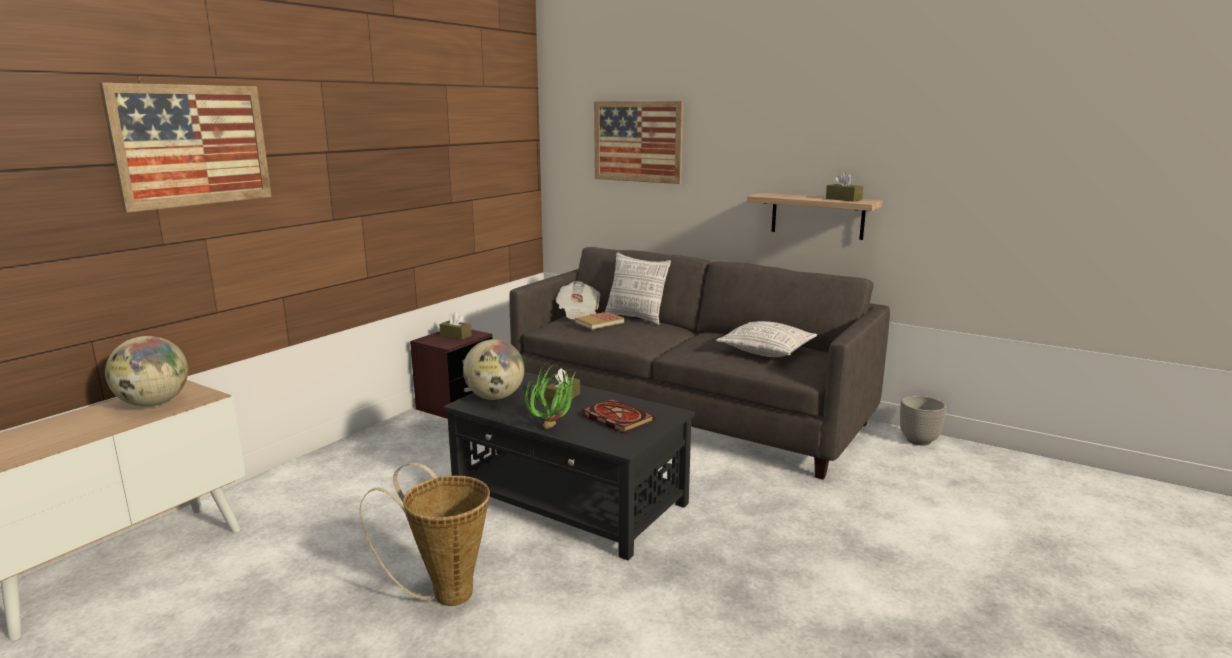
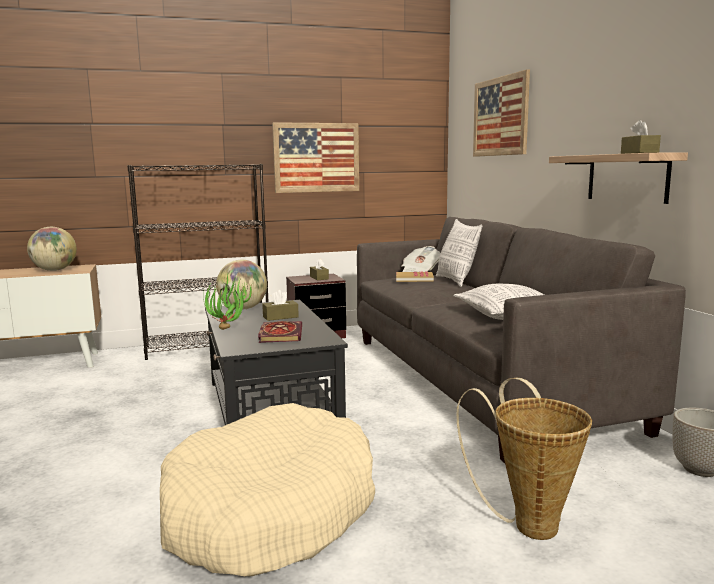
camera: 40 degrees right, 5 degrees down
(192, 145) = (118, 114): picture -> picture (316, 157)
(351, 454) = (208, 346): none -> black bookcase
(445, 592) = (104, 430): basket -> basket (528, 523)
(751, 588) = (270, 511): none -> beige dog bed

